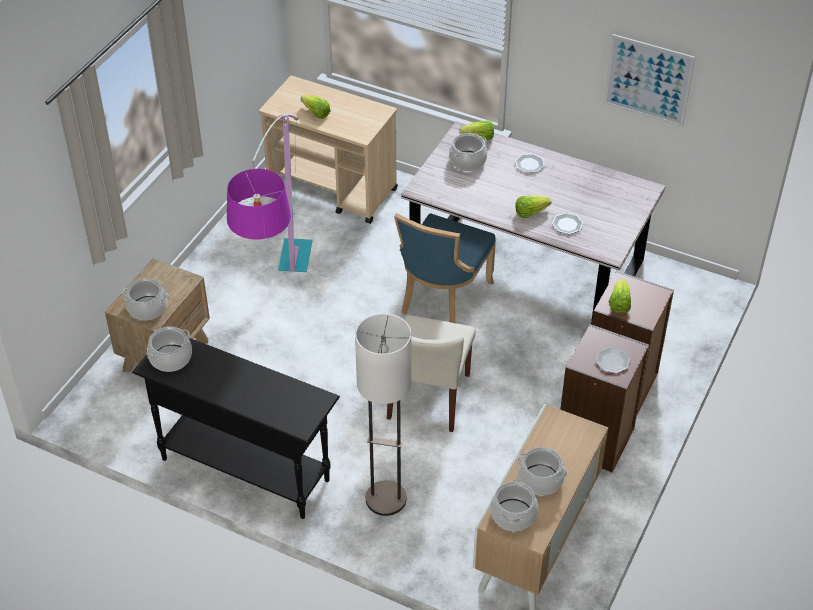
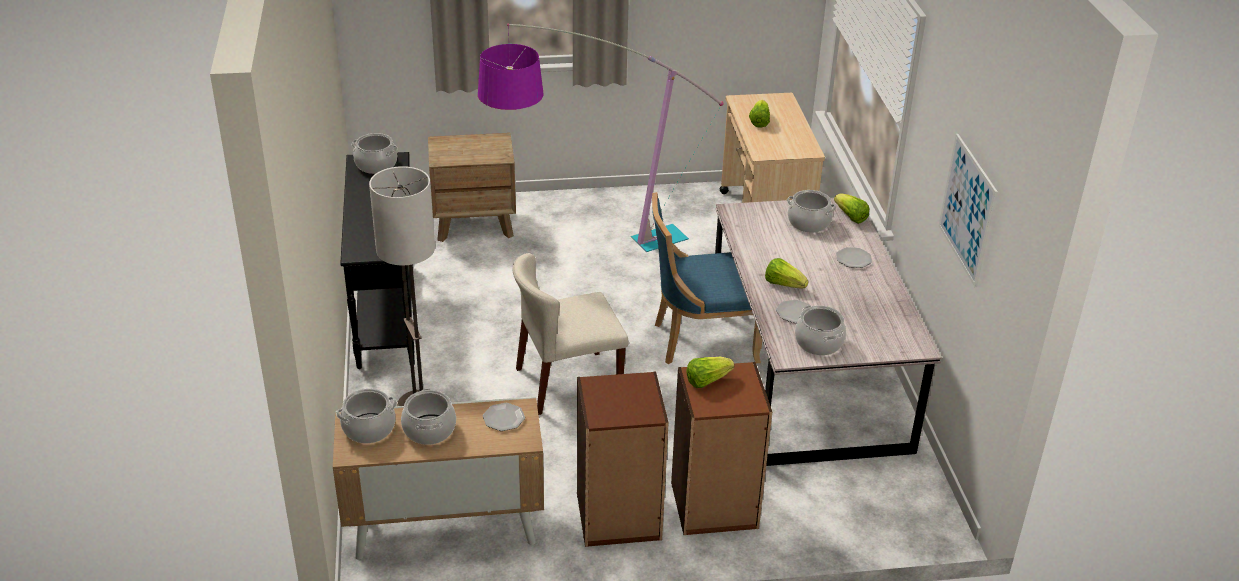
camera: 55 degrees right, 10 degrees down
(147, 308) = (450, 152): cooking pot -> cooking pot (818, 343)
(613, 361) = (617, 405): plate -> plate (504, 418)

